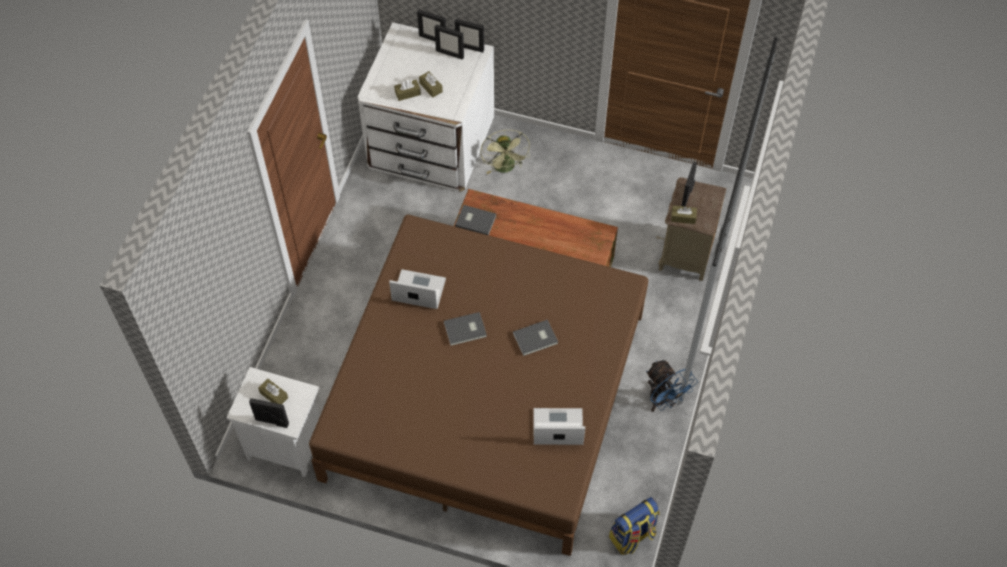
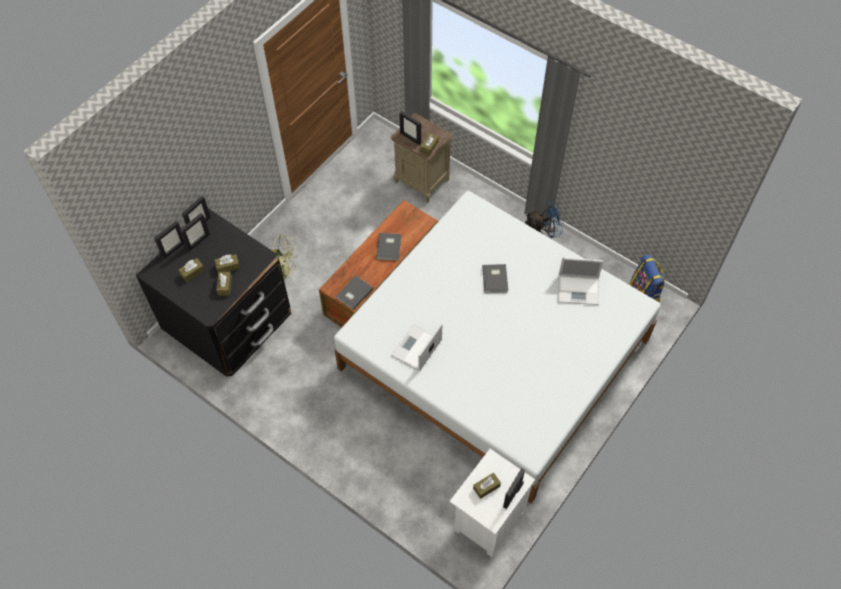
camera: 70 degrees left, 0 degrees up
(412, 63) = (192, 272): none -> brown tissue box
(431, 143) = (229, 320): white dresser -> black dresser
(466, 330) = (469, 325): grey book -> grey book (390, 247)
(485, 395) = (494, 354): brown bed -> white bed
(556, 427) = (579, 289): laptop -> laptop turned 105 degrees counterclockwise

